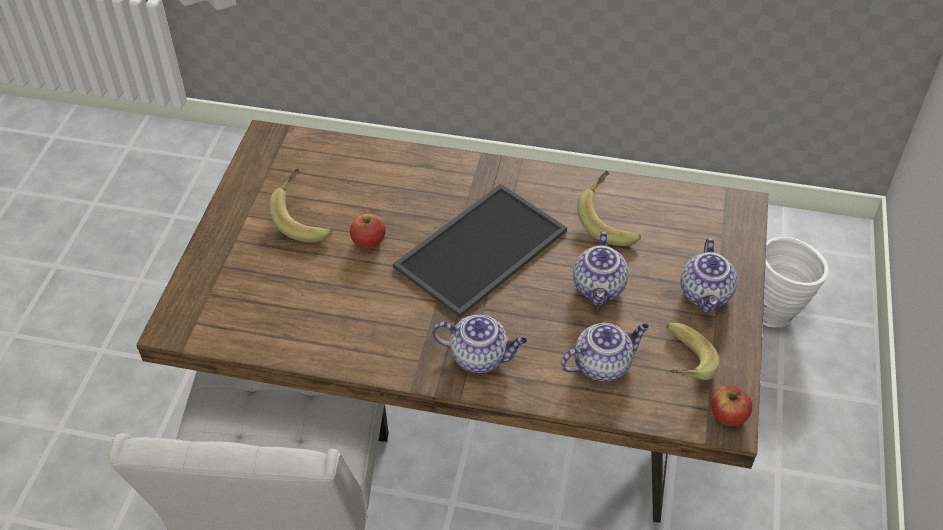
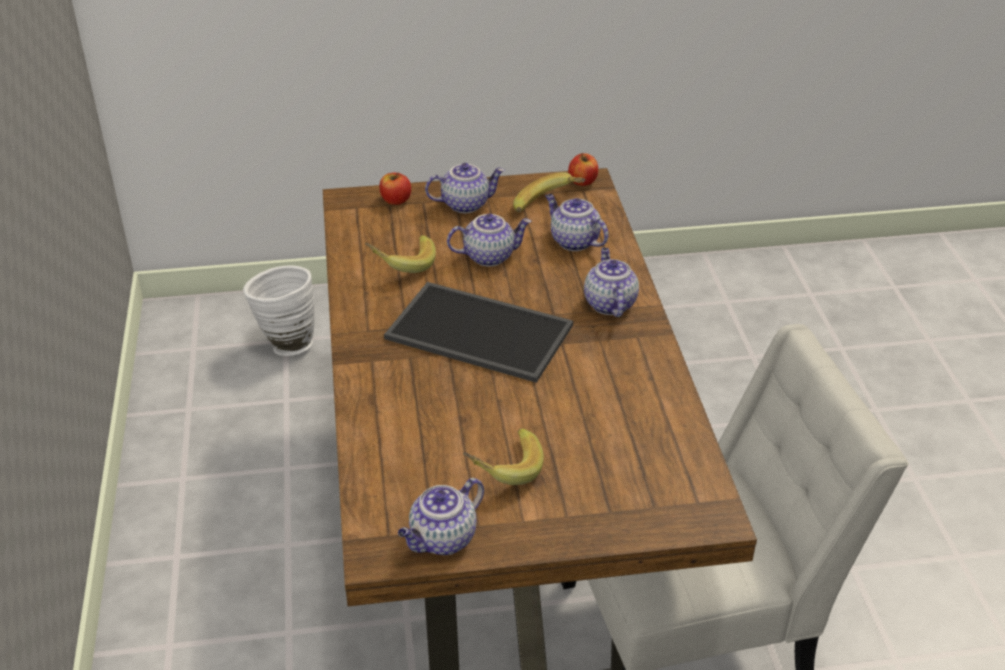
camera: 110 degrees left, 10 degrees down
(257, 170) = (442, 540): none -> teapot
(368, 241) = (510, 409): apple -> apple (395, 200)

